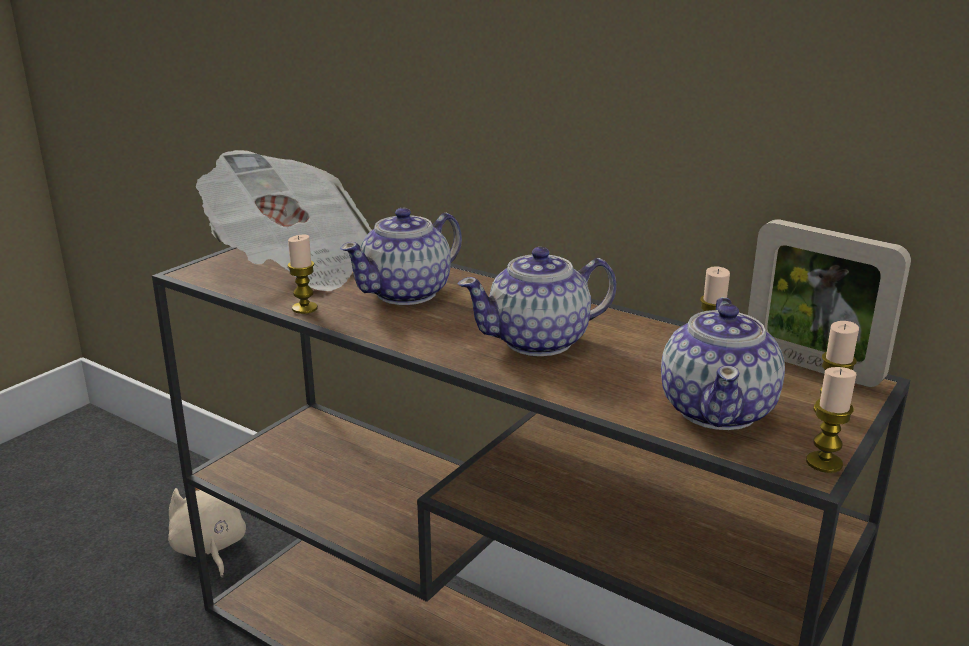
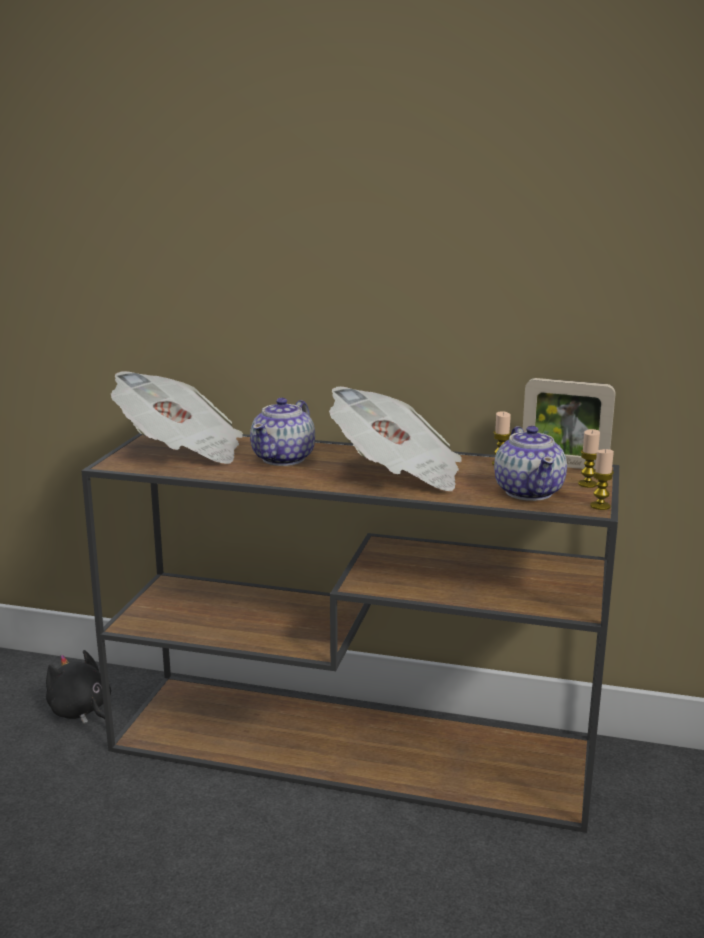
camera: 20 degrees left, 5 degrees down
(209, 548) = (81, 712): beige plush toy -> black plush toy
(304, 308) = (223, 475): candle -> none
(539, 341) = (397, 473): teapot -> newspaper

